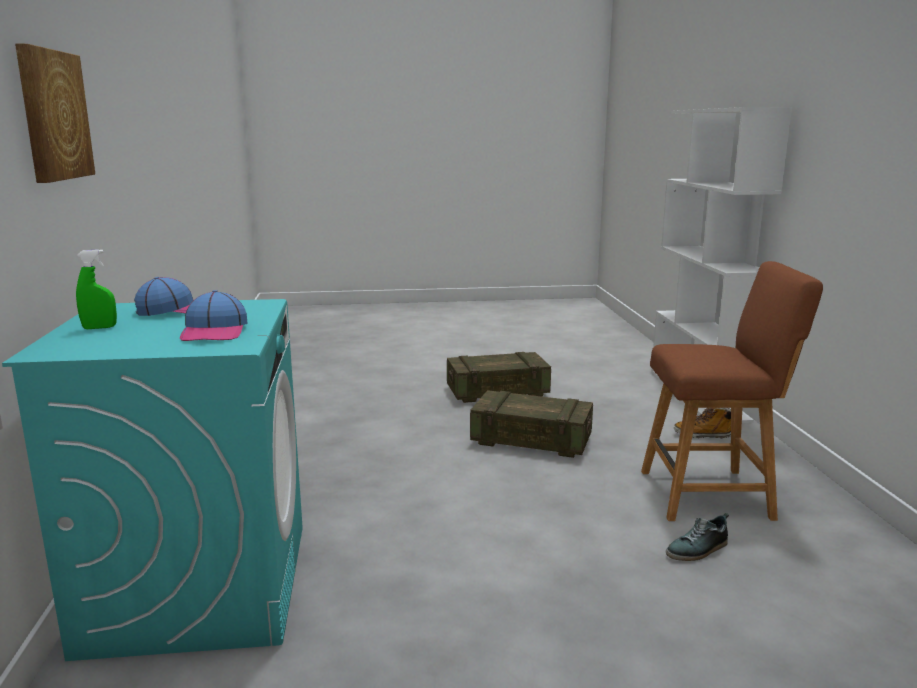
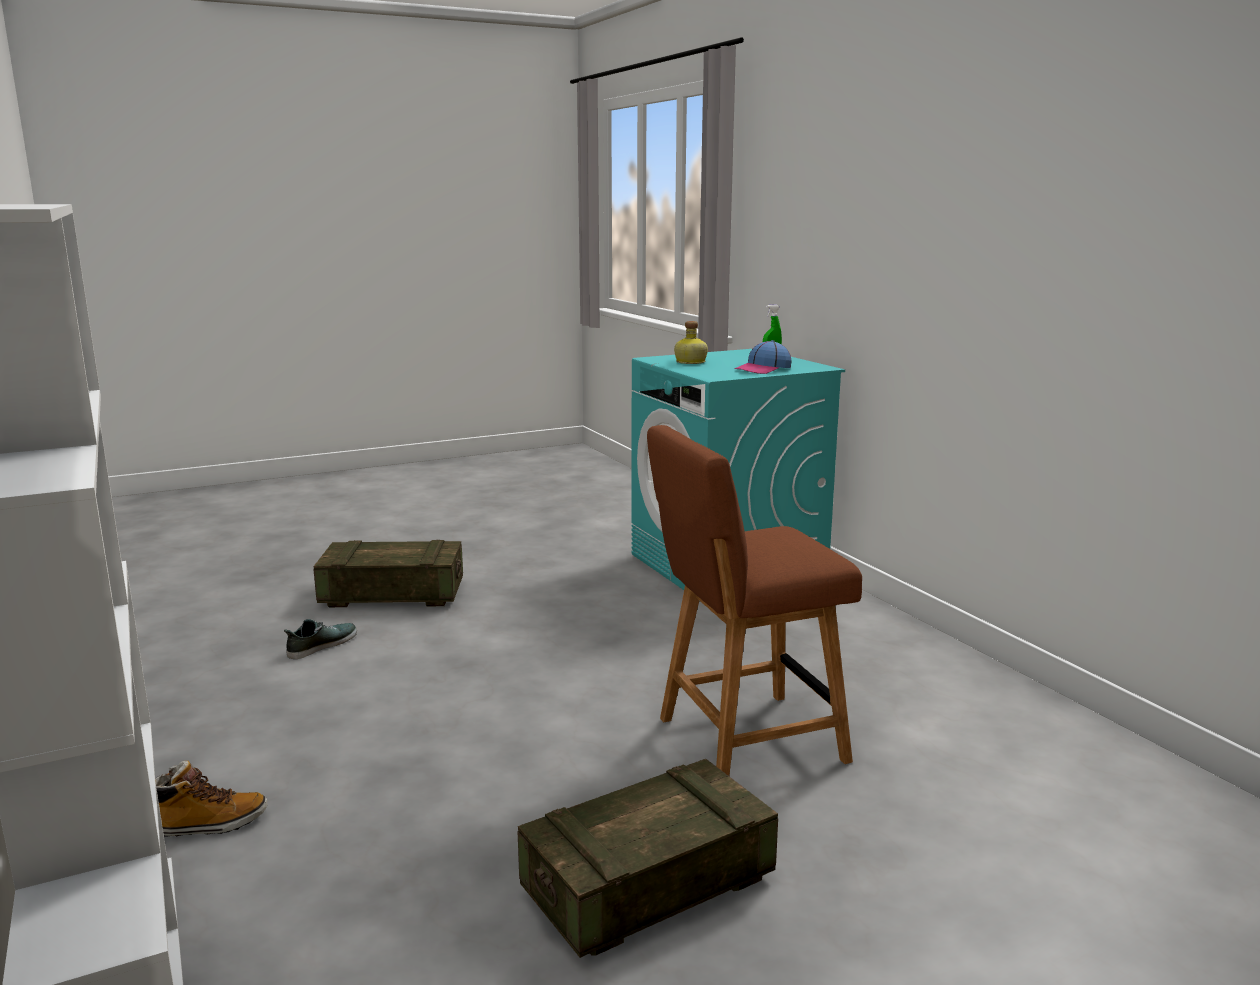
camera: 160 degrees right, 0 degrees up
(53, 115) = (858, 213): picture -> none
(215, 332) = (690, 362): cap -> bottle
(531, 441) = (523, 751): crate -> crate (392, 595)
(712, 494) = (268, 706): brown chair -> brown chair (742, 741)

